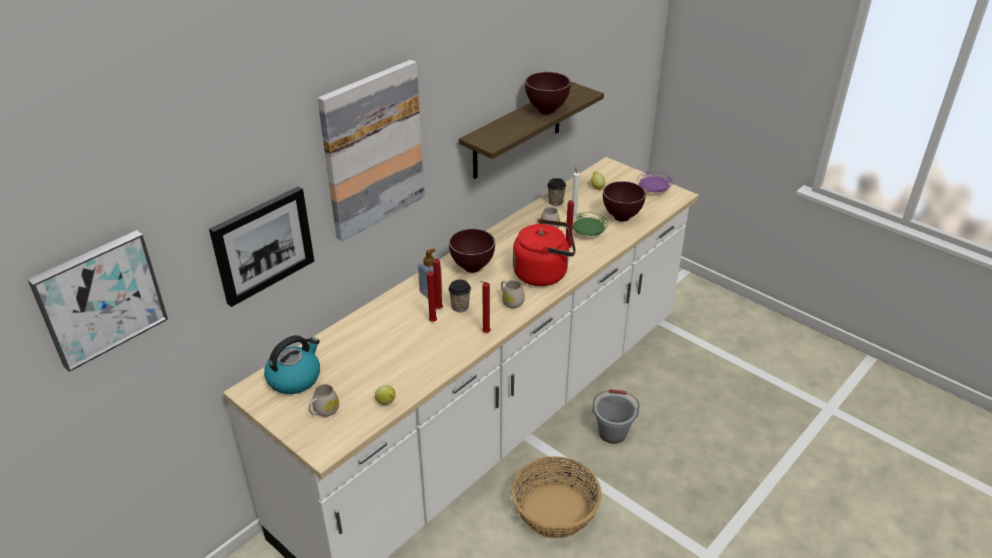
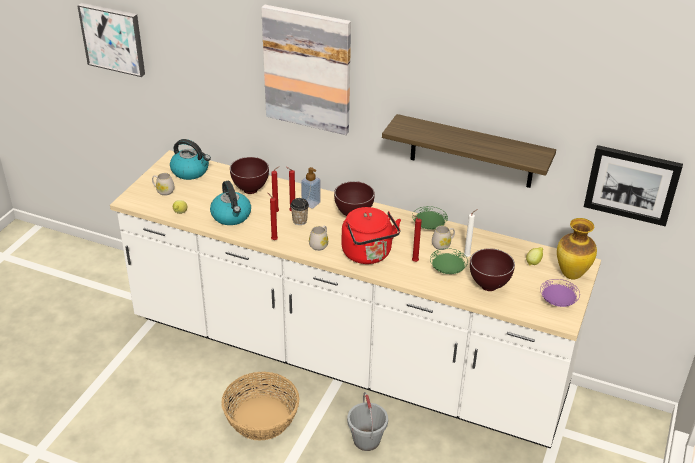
camera: 70 degrees right, 0 degrees up
(262, 244) = (213, 78): picture -> picture (632, 184)
(420, 358) = (231, 216): none -> kettle
(515, 227) = (429, 226): none -> green plate
(547, 111) = (479, 146): brown bowl -> brown bowl (251, 191)
(555, 202) = (486, 241): cup -> none
(620, 175) = (570, 274): none -> vase

